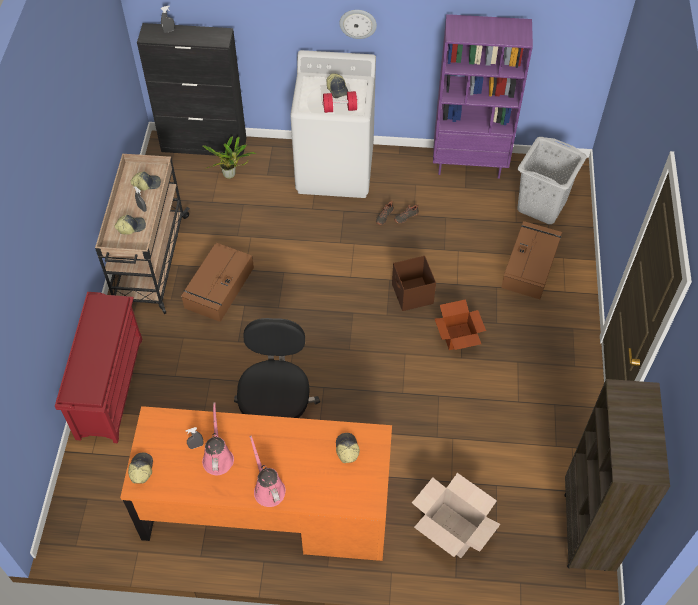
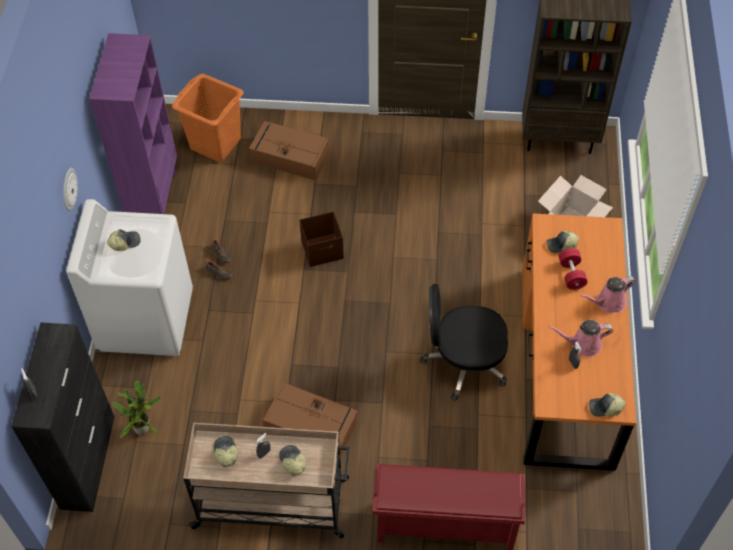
camera: 90 degrees left, 0 degrees up
(340, 108) = (156, 239): red dumbbell -> red dumbbell (571, 274)
(457, 337) = (373, 215): cardboard box -> none
(541, 206) = (215, 143): grey laundry basket -> orange laundry basket

